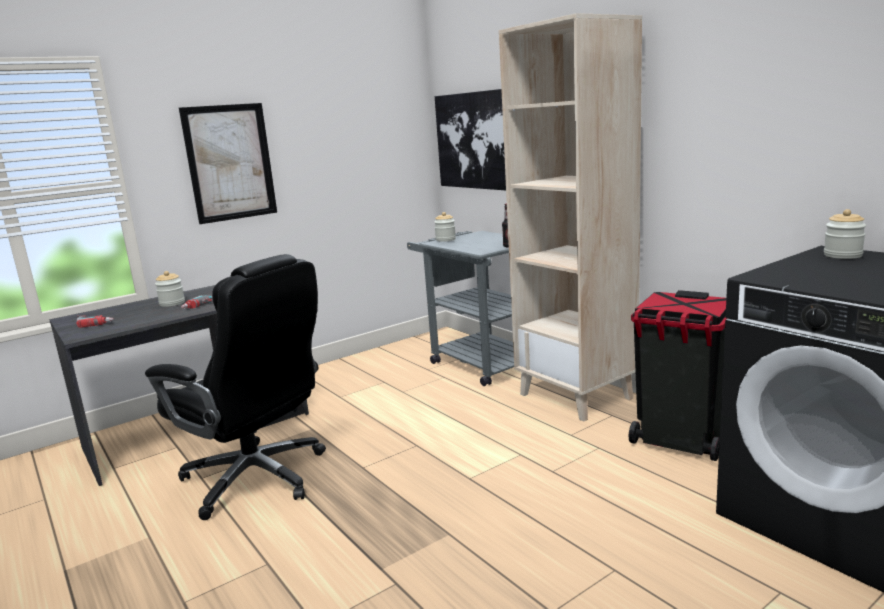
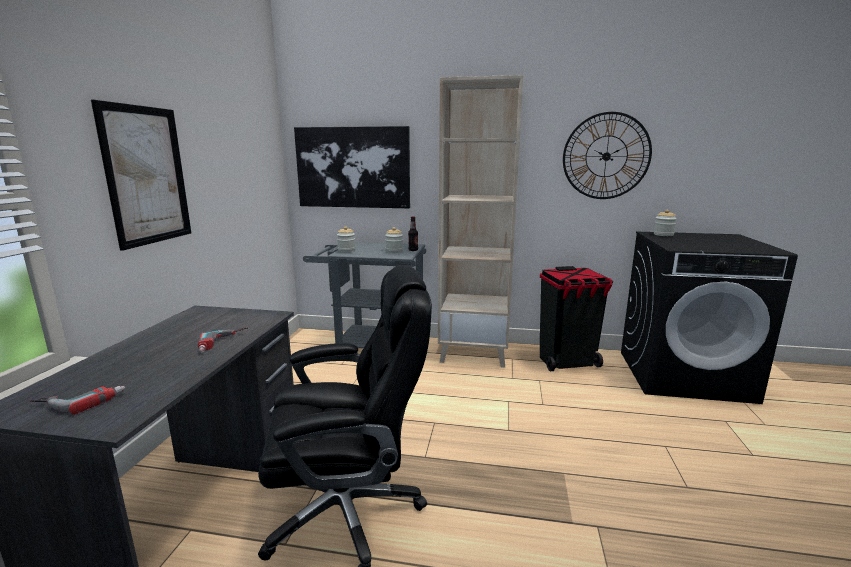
camera: 45 degrees left, 0 degrees up
(172, 303) = (157, 351): jar -> jar (394, 250)
(770, 114) = (606, 156): none -> wall clock

